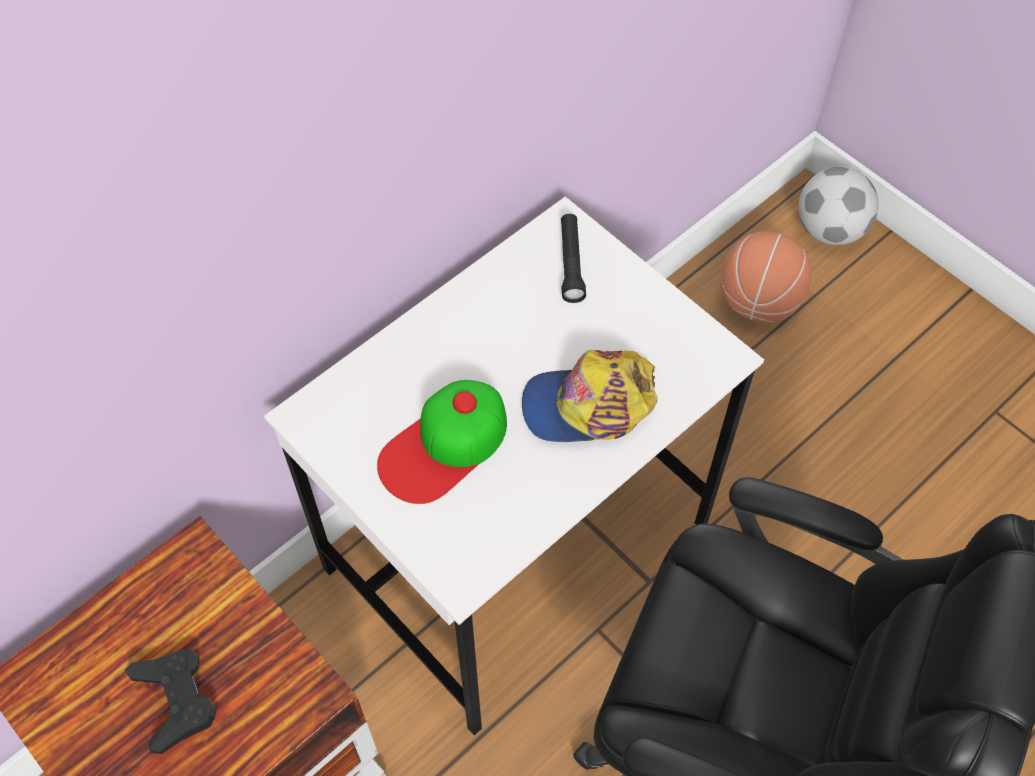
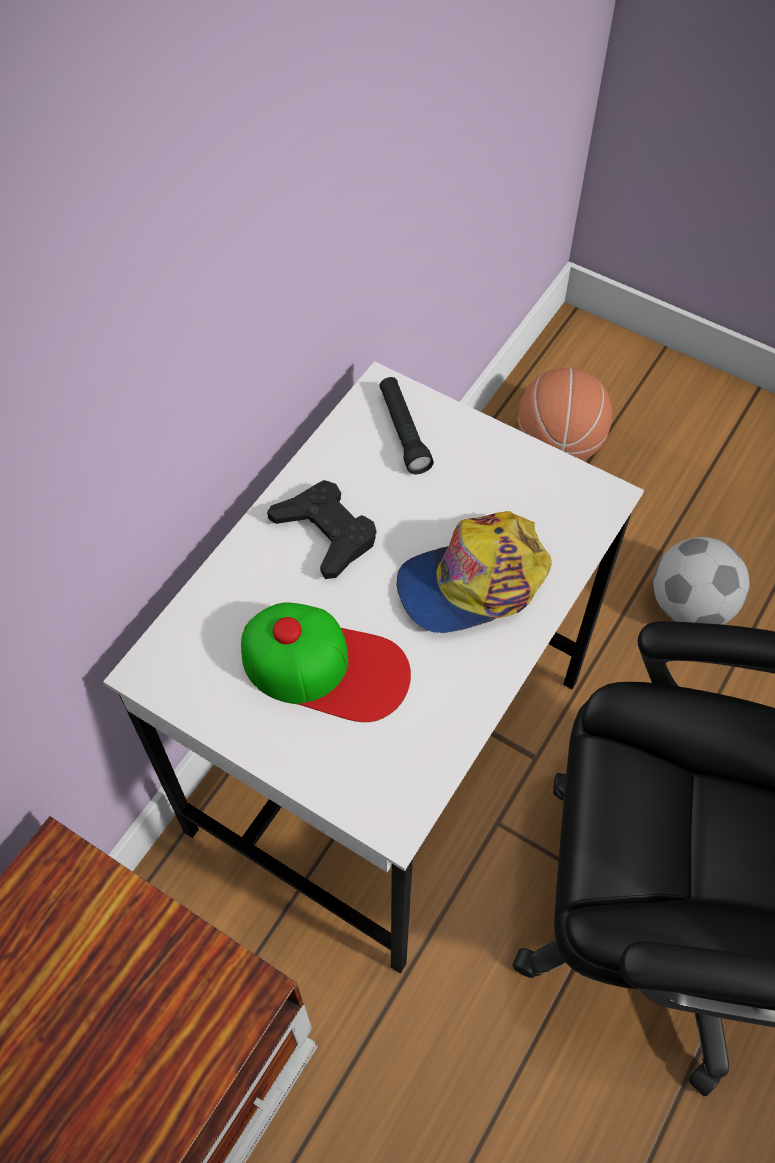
camera: 15 degrees left, 0 degrees up
(175, 700) = (80, 1047): black game controller -> black game controller (326, 533)
(444, 446) = (325, 666): cap -> cap turned 105 degrees counterclockwise
(829, 230) = (606, 358): football -> football (690, 605)

